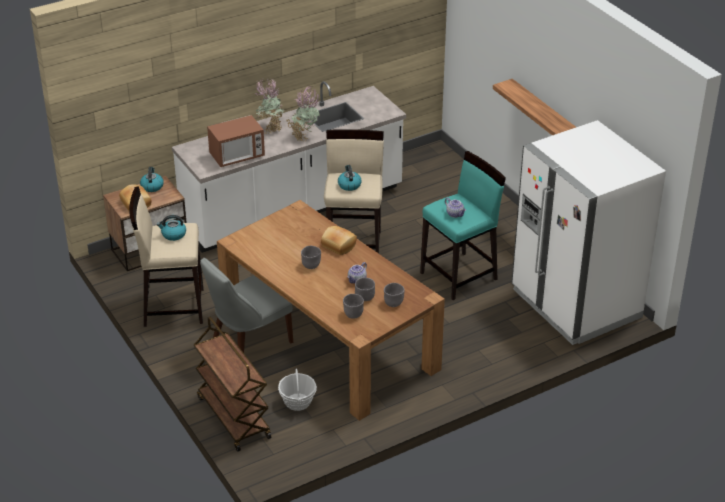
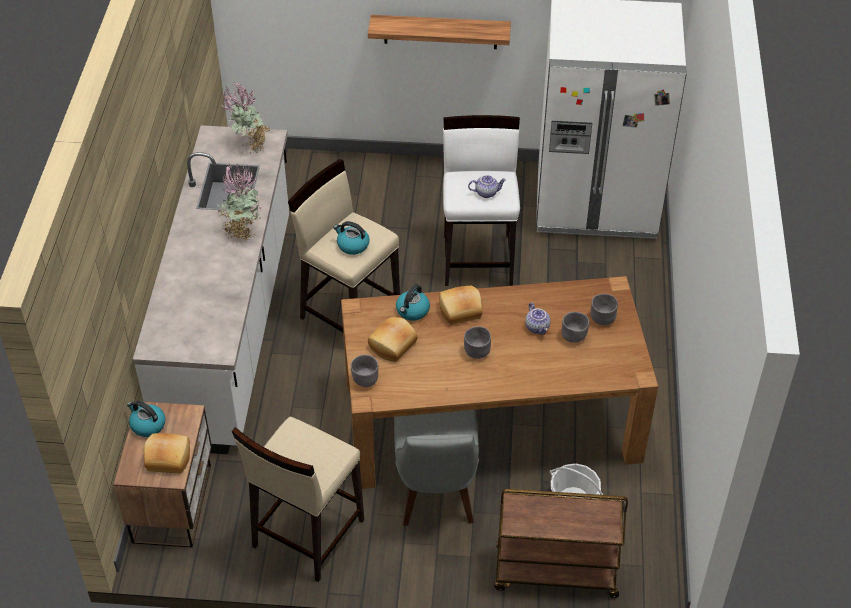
camera: 55 degrees left, 10 degrees up
(173, 235) = (299, 449): kettle -> kettle (412, 311)
(237, 156) = (221, 308): microwave -> none
(270, 128) = (193, 251): potted plant -> potted plant (249, 145)
(283, 233) = (393, 345): none -> bread
(353, 314) = (595, 361): grey bowl -> grey bowl (365, 381)
(459, 276) = (478, 259): turquoise stool -> white stool

